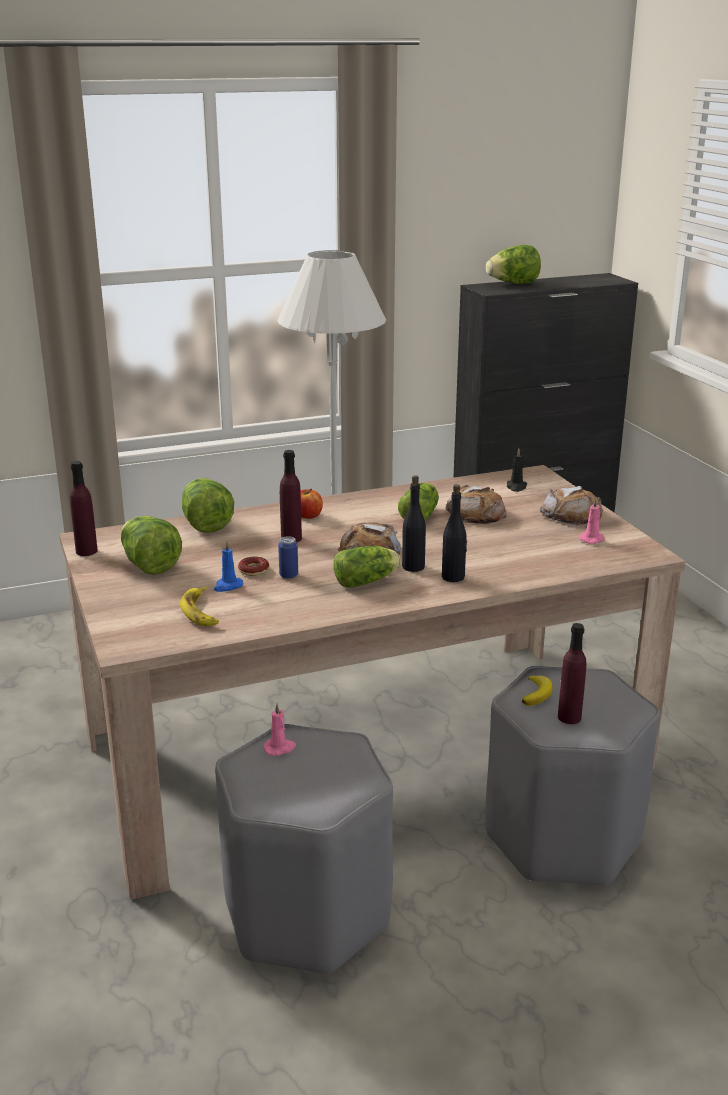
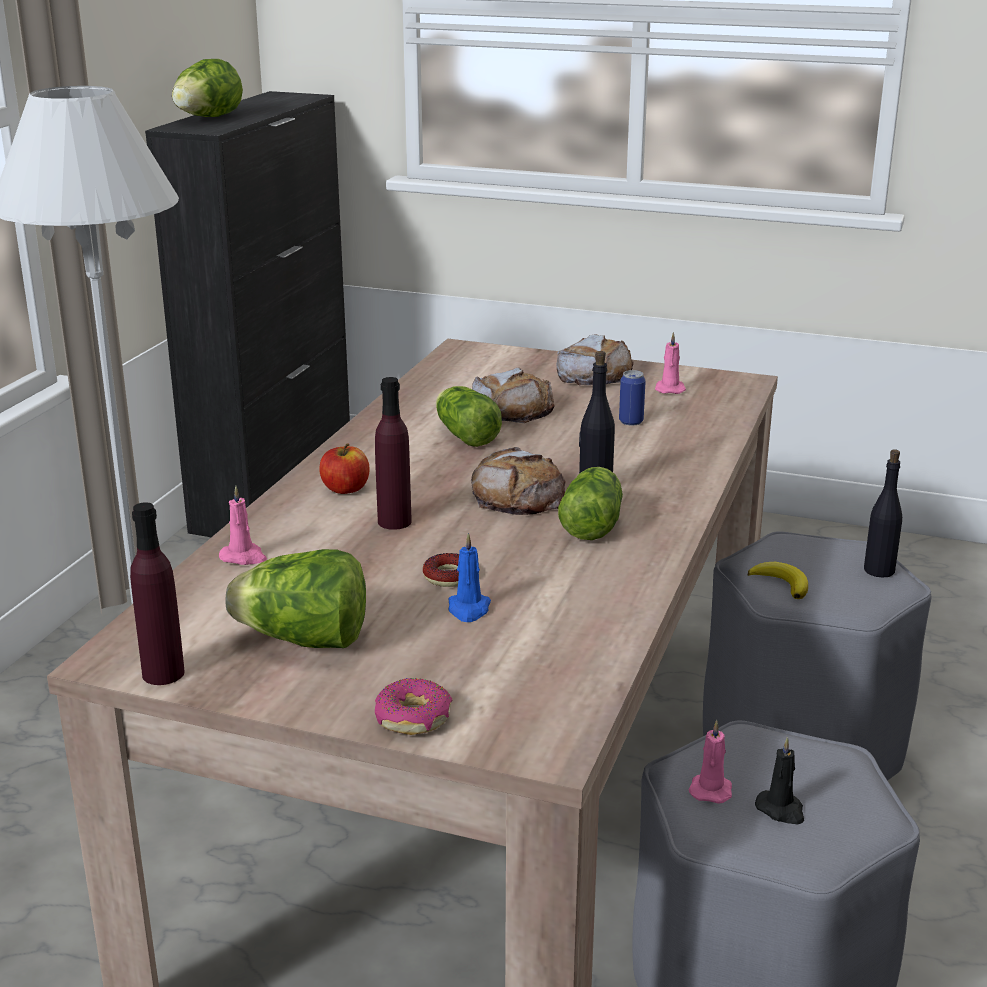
camera: 50 degrees left, 0 degrees up
(114, 611) = (414, 718): none -> donut
(201, 612) = (518, 654): banana -> none
(205, 524) = (244, 557): lettuce -> pink candle
(288, 575) = (500, 561): can -> can (631, 421)
(453, 577) = (655, 478): black bottle -> black bottle (879, 570)
(516, 487) = (480, 369): black candle -> black candle (781, 810)
(569, 717) = (848, 589): purple bottle -> none

